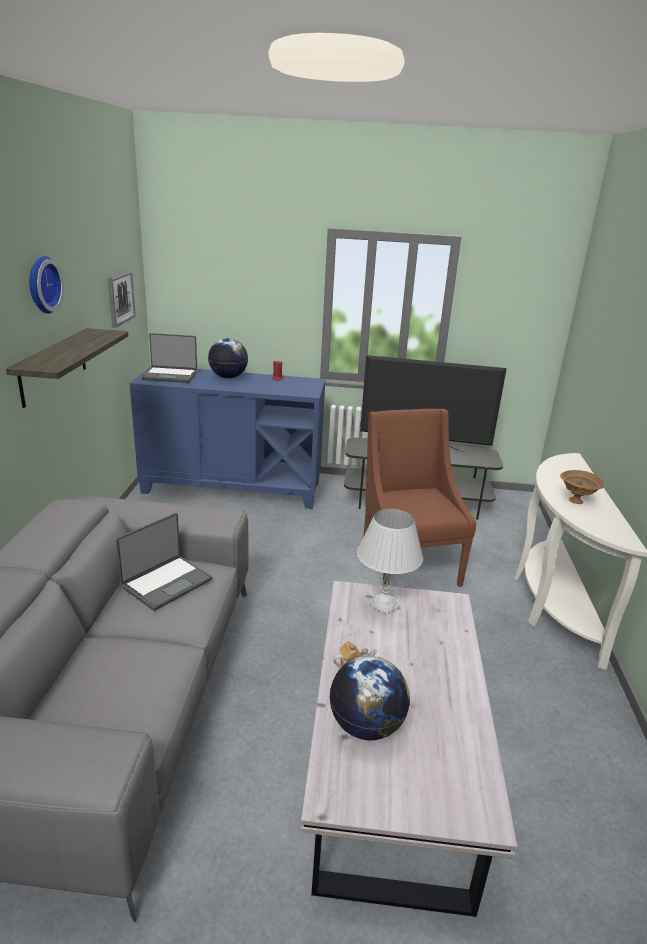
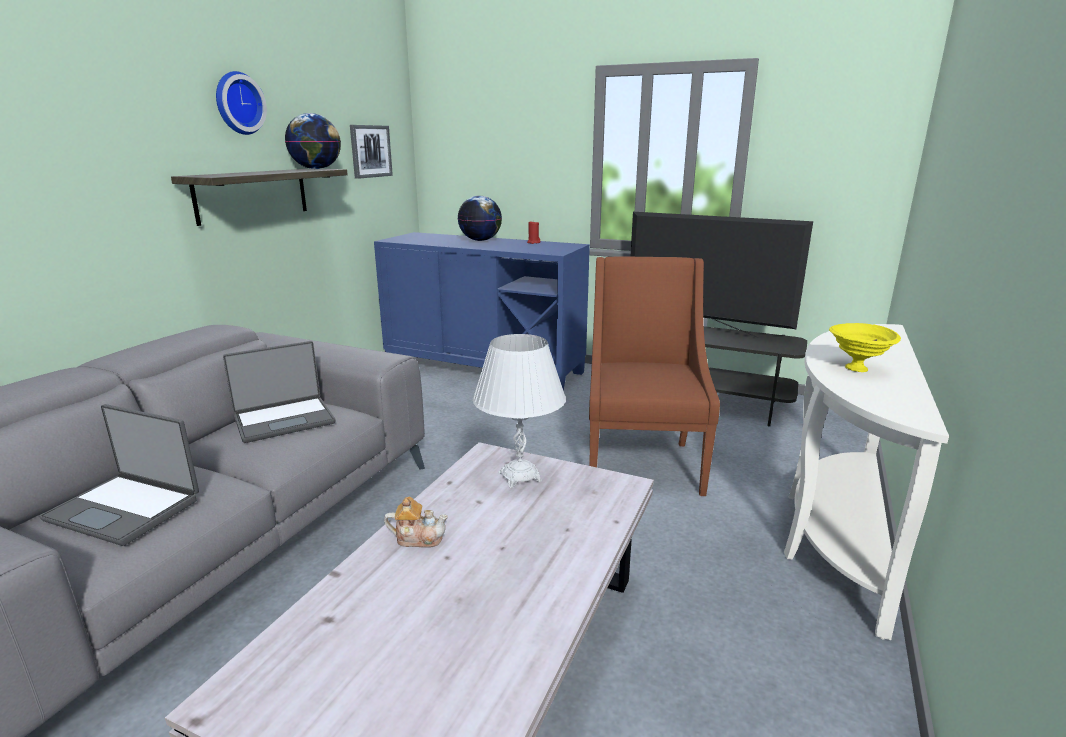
camera: 20 degrees right, 5 degrees down
(170, 376) = (421, 238): laptop -> laptop (126, 508)
(366, 726) = (371, 612): globe -> globe (316, 169)
(577, 501) = (858, 369): brown bowl -> yellow bowl

